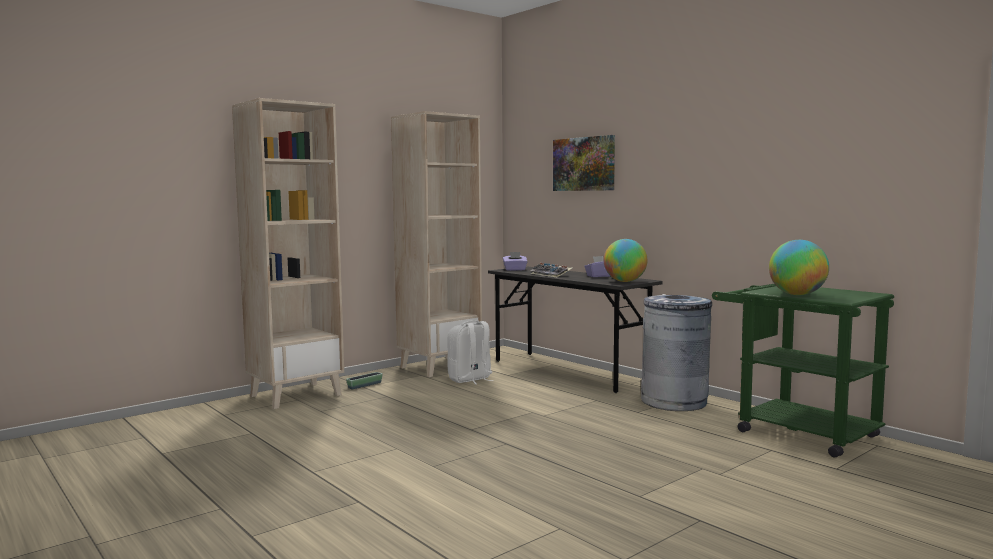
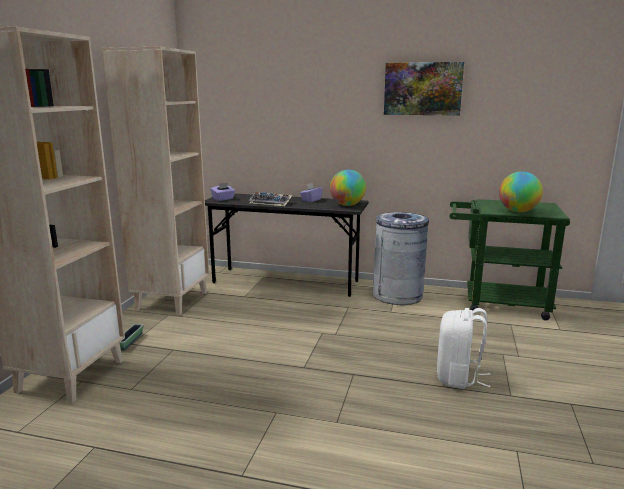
camera: 35 degrees left, 10 degrees up
(470, 379) = (221, 309): white backpack -> white backpack (459, 377)
(584, 164) = (282, 100): picture -> picture (422, 89)

